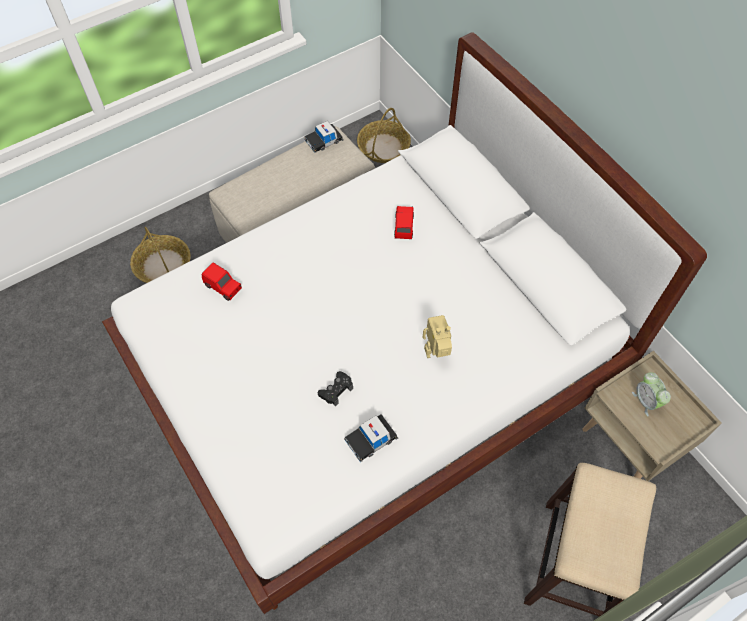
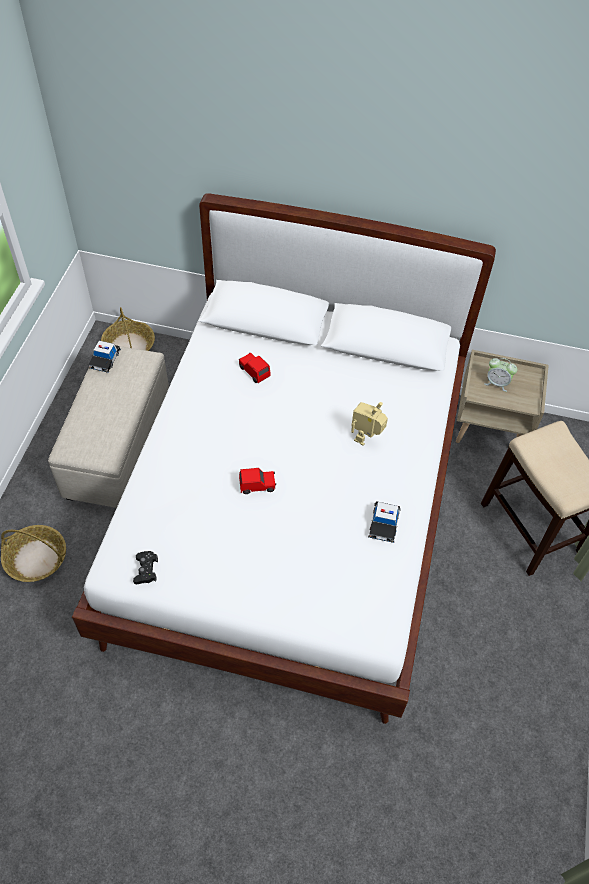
camera: 45 degrees left, 5 degrees down
(223, 287) = (169, 505): red toy car -> red toy car (257, 485)
(336, 390) = (327, 511): black game controller -> black game controller (146, 570)

